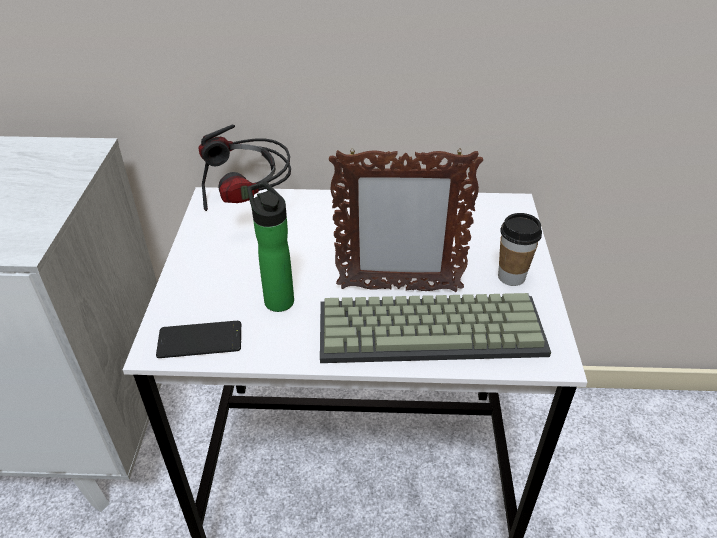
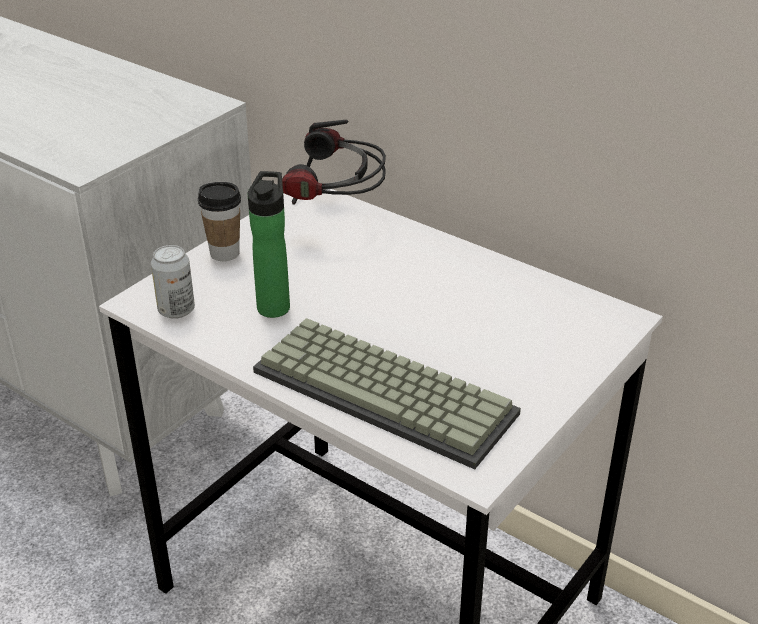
camera: 35 degrees right, 5 degrees down
(200, 340) = (176, 310): phone -> can
(398, 289) = (395, 344): picture frame -> none
(511, 277) = (527, 384): cup -> cup (224, 253)

